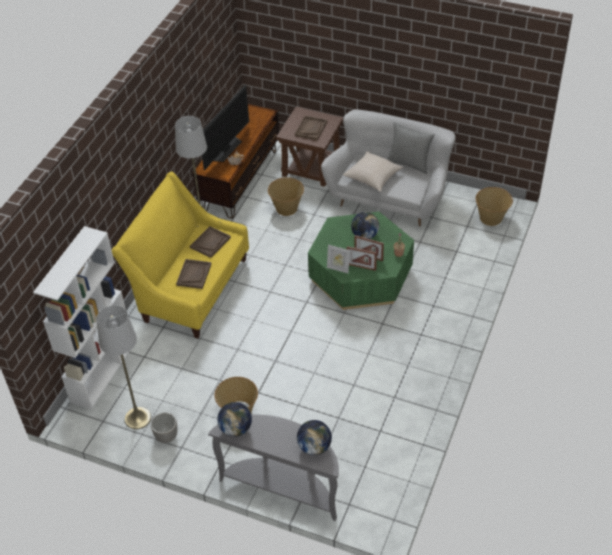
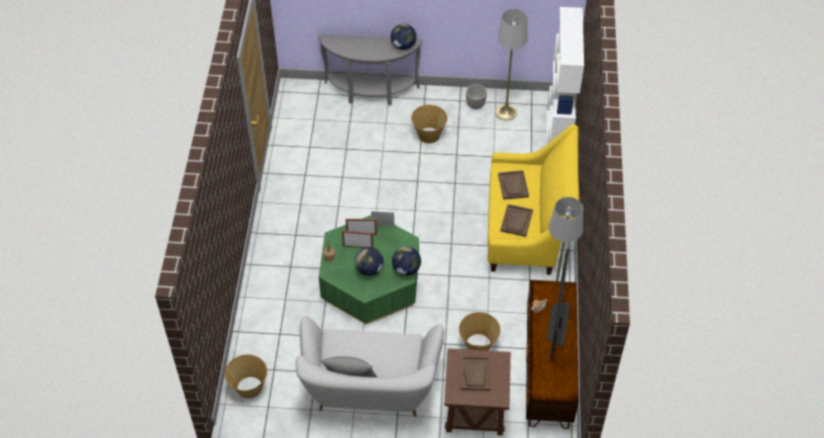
camera: 160 degrees right, 5 degrees up
(314, 447) = (341, 47): globe -> globe (406, 269)
(373, 177) = (385, 349): beige pillow -> none

